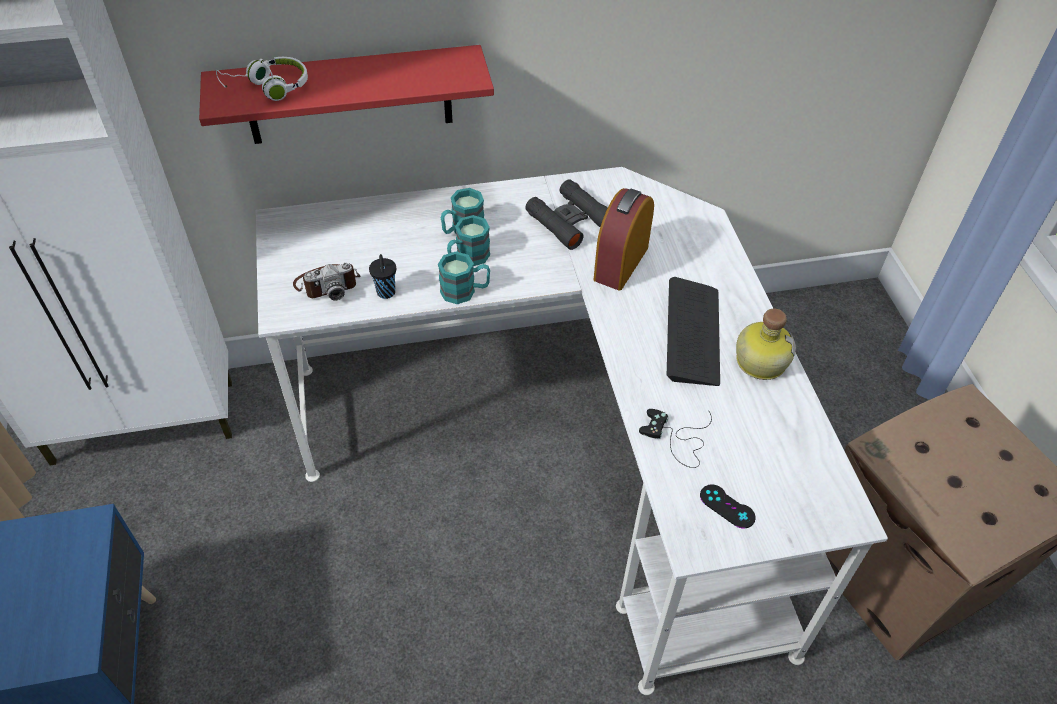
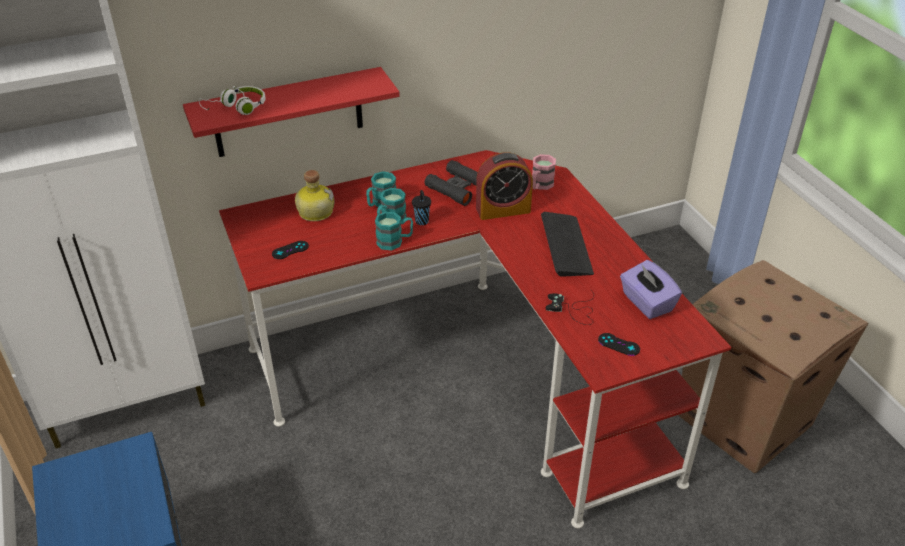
camera: 10 degrees left, 10 degrees down
(327, 284) = (290, 250): camera -> black game controller
(386, 293) = (336, 250): black cup -> black cup (422, 222)
(561, 452) = (472, 375): white desk -> red desk
(621, 263) = (503, 210): alarm clock -> alarm clock turned 120 degrees counterclockwise
(680, 232) = (540, 185): none -> pink mug
(759, 360) = (617, 255): bottle -> bottle (315, 211)
(782, 444) = (646, 303): none -> purple tissue box

